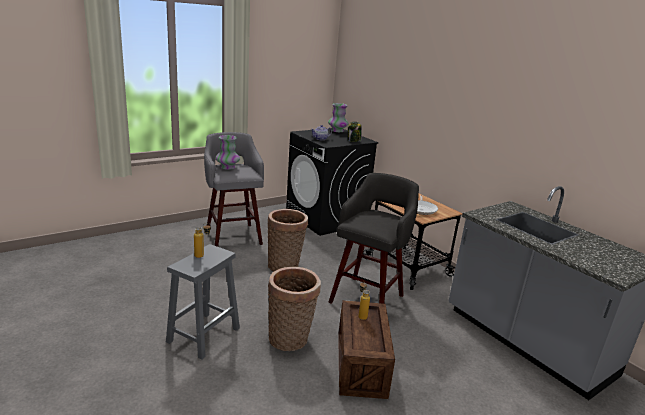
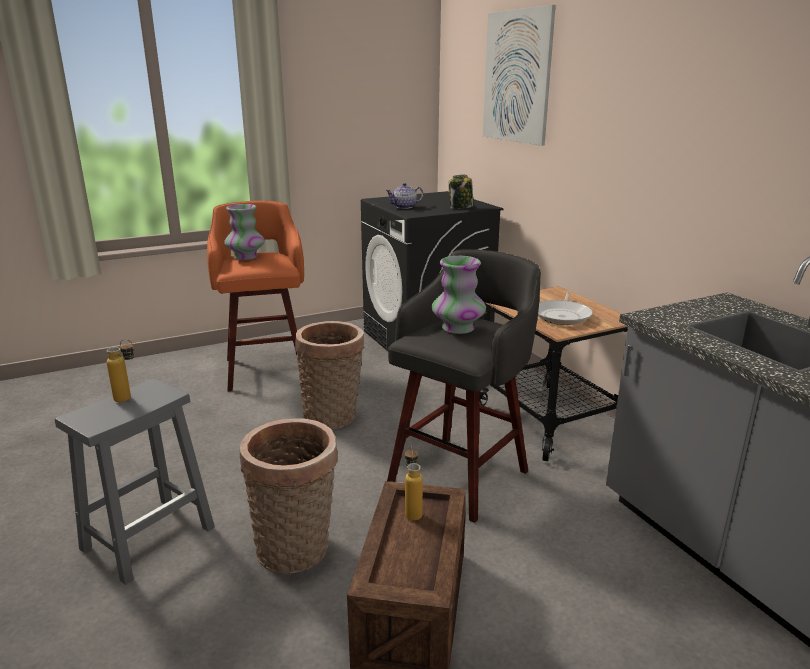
camera: 10 degrees right, 0 degrees up
(233, 235) = (266, 369): grey stool -> orange stool
(337, 131) = (441, 195): vase -> vase (458, 328)
(391, 68) = (517, 77): none -> picture

